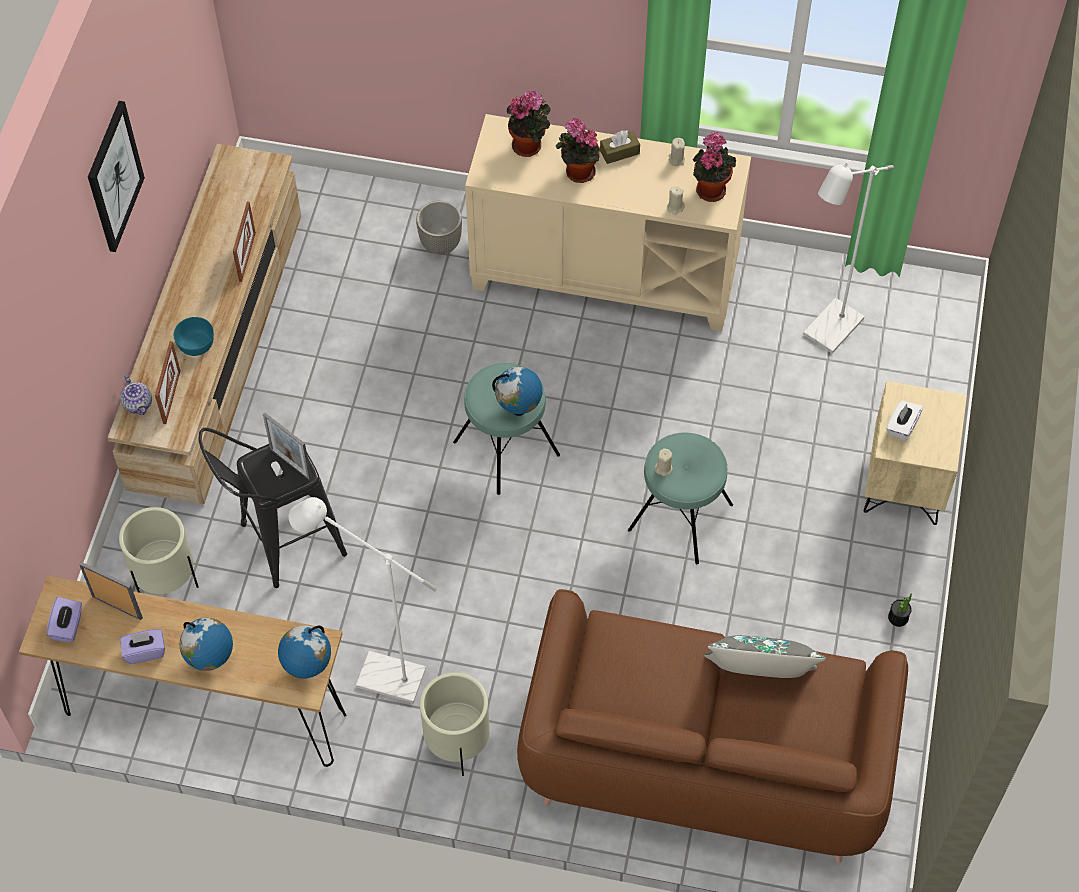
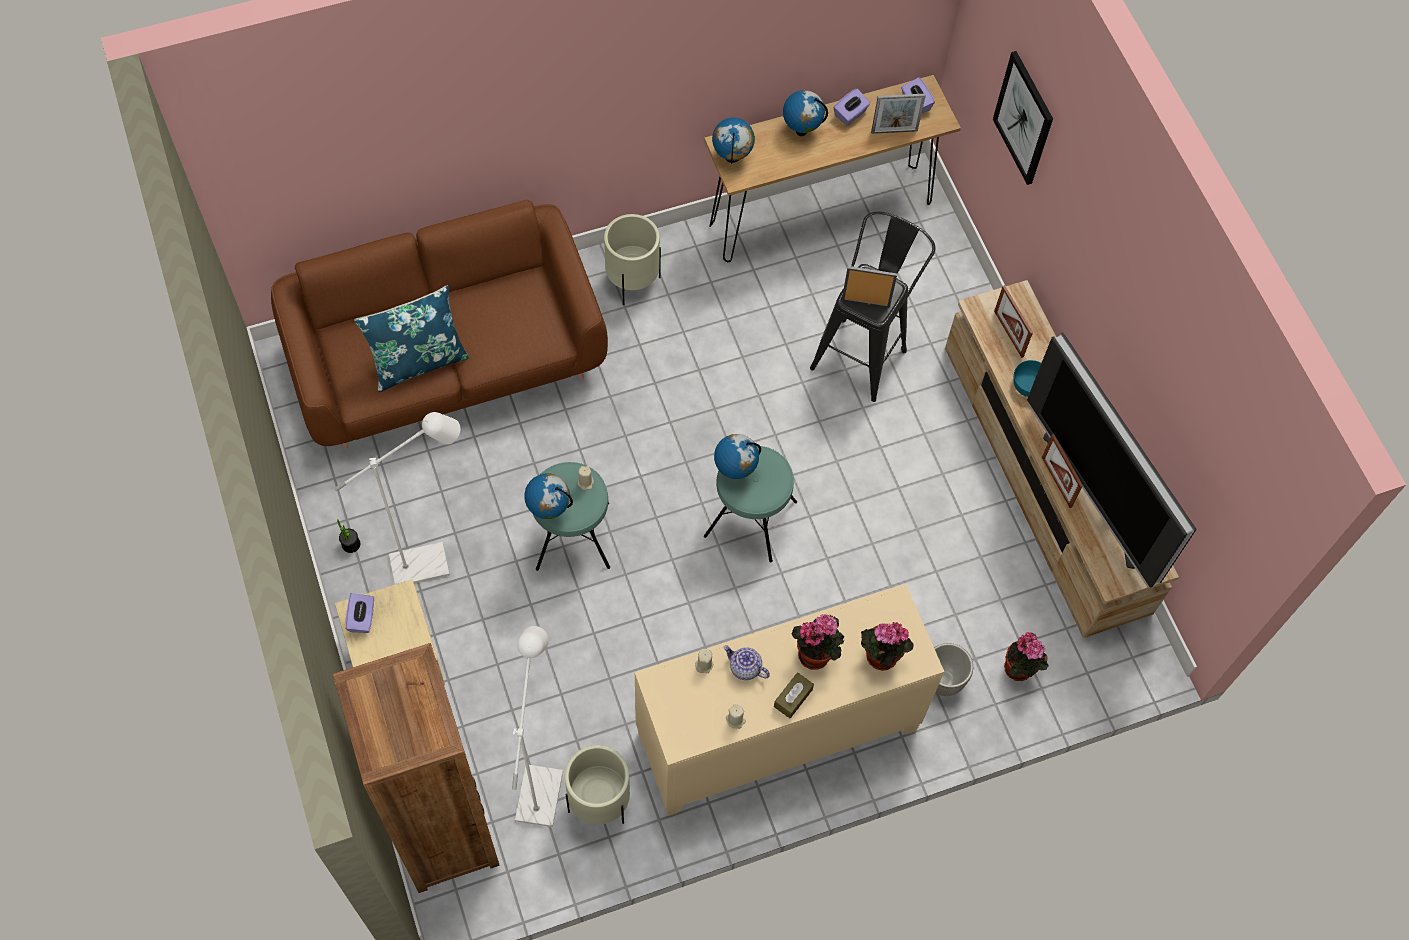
camera: 145 degrees right, 5 degrees up
(114, 176) = (1138, 287): picture -> picture (1024, 118)
(138, 404) = (1028, 315): teapot -> teapot (744, 668)
(166, 580) = (924, 283): beige planter -> beige planter (599, 802)
(223, 229) = (1098, 496): none -> television
(378, 674) = (721, 298): white floor lamp -> white floor lamp (430, 562)
(710, 188) = (684, 704): potted plant -> potted plant (1020, 670)
(712, 461) = (549, 510): none -> globe
(758, 679) = (418, 361): grey pillow -> blue pillow
(902, 427) = (401, 620): white tissue box -> none
(927, 338) = (445, 833): none -> brown bookcase
(937, 445) = (362, 618): none -> purple tissue box

